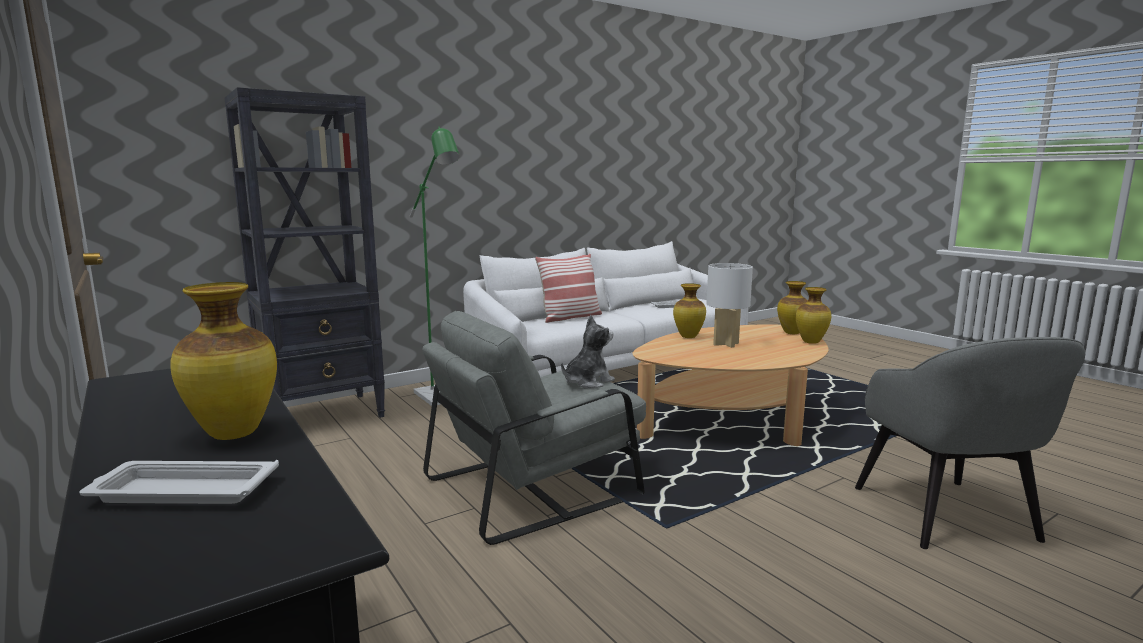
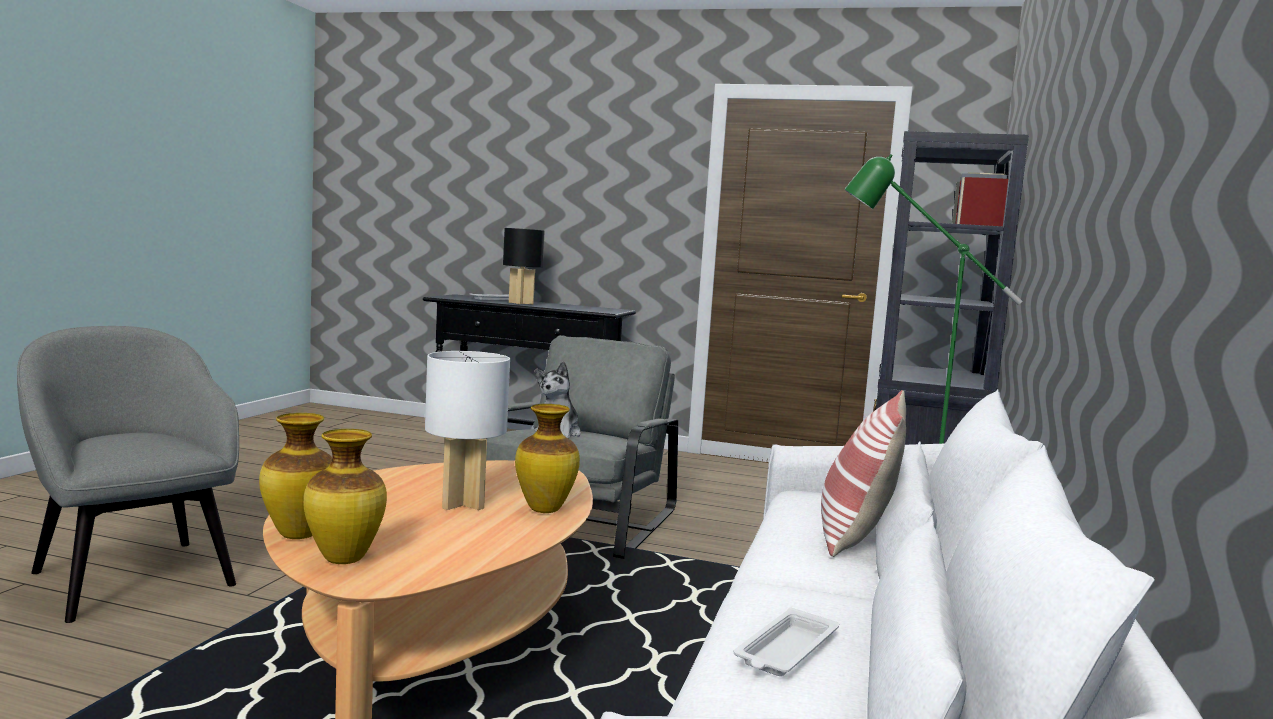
camera: 140 degrees right, 5 degrees down
(233, 434) = (520, 303): vase -> black table lamp

